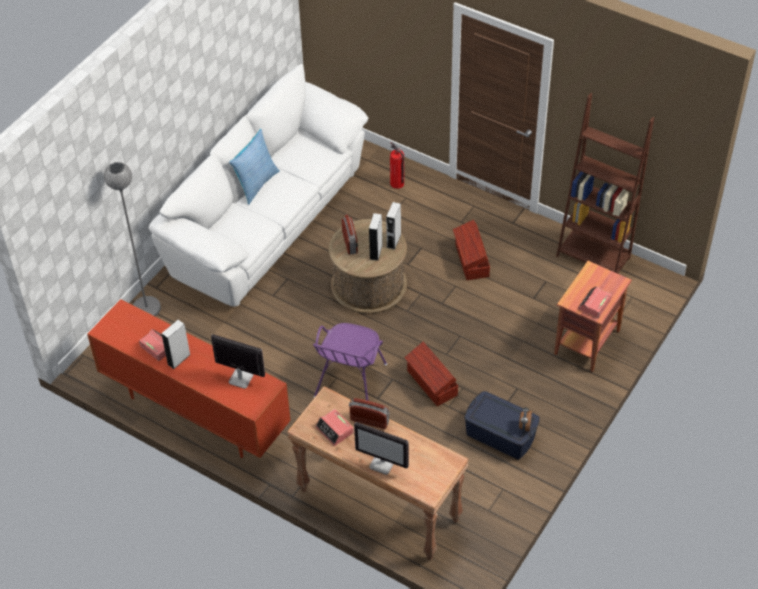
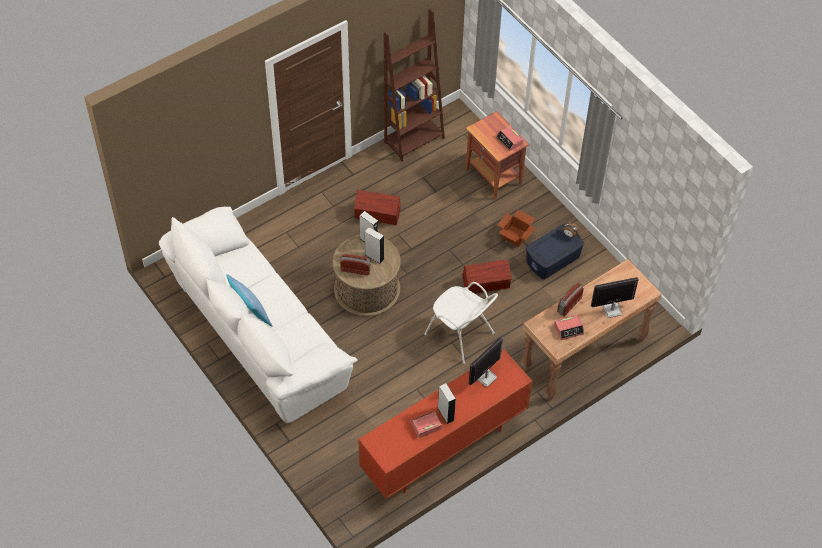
camera: 70 degrees left, 5 degrees up
(146, 308) = (309, 454): grey floor lamp -> none
(350, 383) = (461, 335): purple chair -> white chair
(383, 463) = (611, 310): monitor -> monitor turned 150 degrees counterclockwise
(397, 183) = (267, 232): fire extinguisher -> none
(514, 389) = (516, 235): none -> cardboard box

